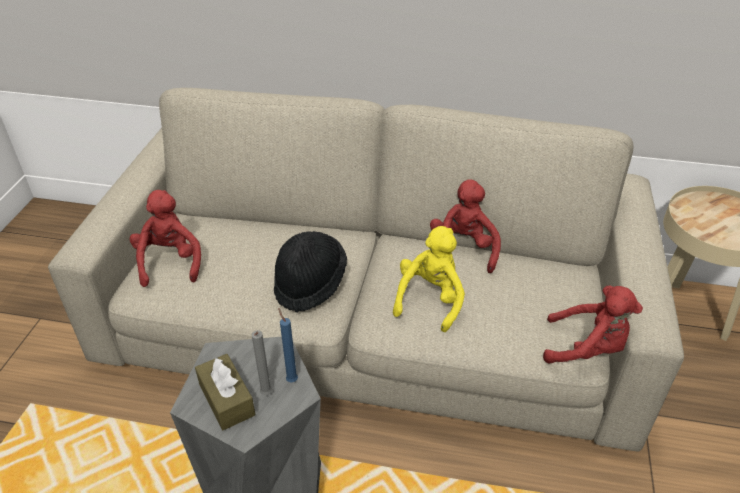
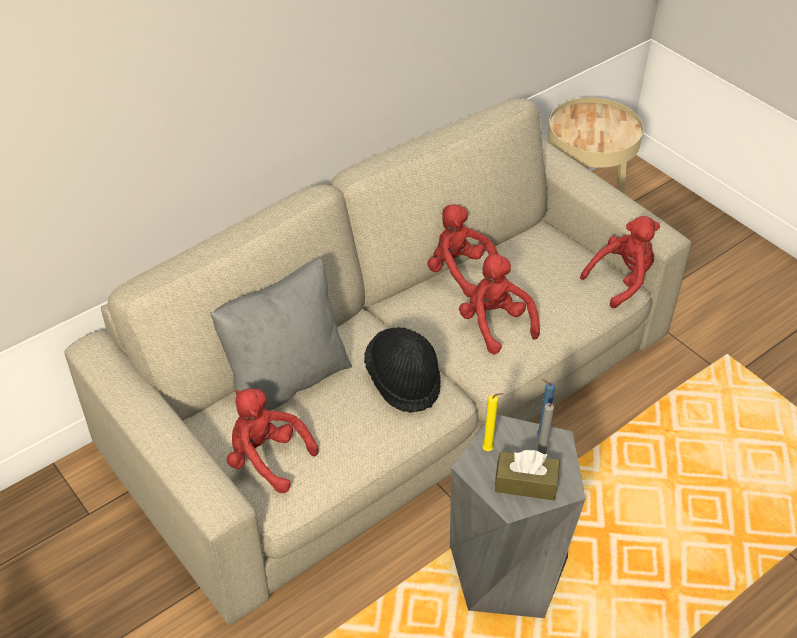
camera: 50 degrees left, 5 degrees up
(245, 355) = (489, 450): none -> yellow candle
(255, 231) = (286, 380): none -> grey pillow
(430, 299) = (495, 324): yellow plush toy -> red plush toy

